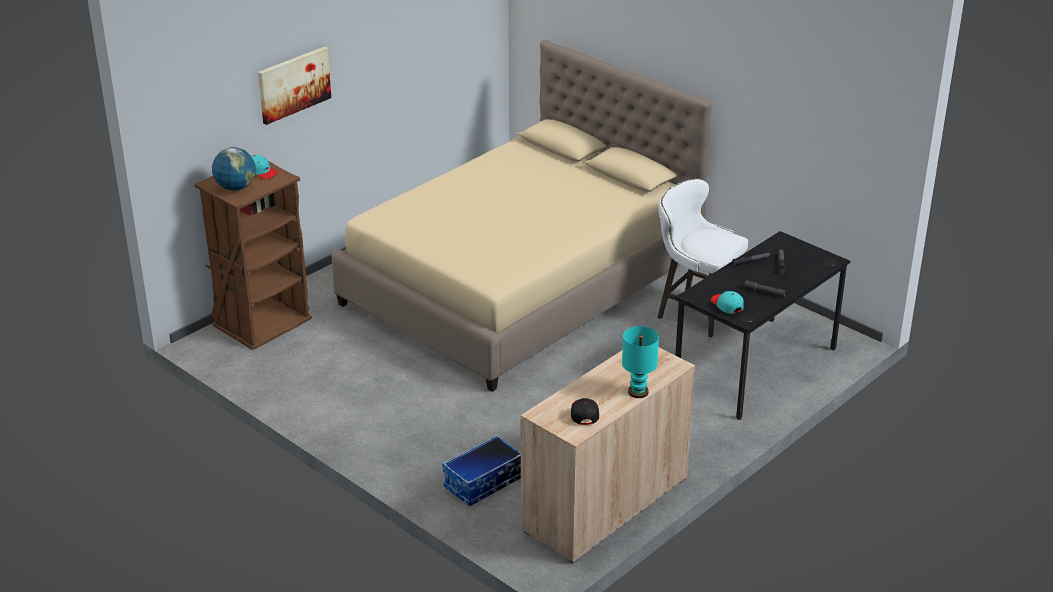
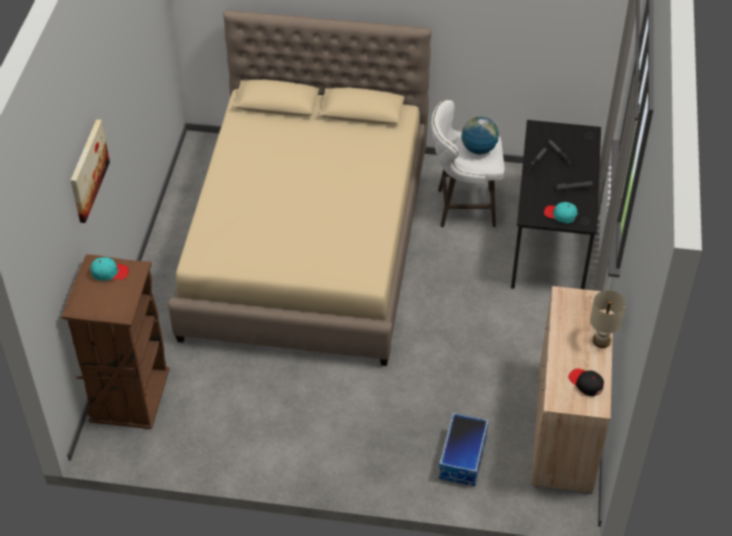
camera: 35 degrees left, 15 degrees up
(235, 188) = (106, 302): globe -> globe (478, 149)
(637, 392) = (601, 341): turquoise table lamp -> beige table lamp

